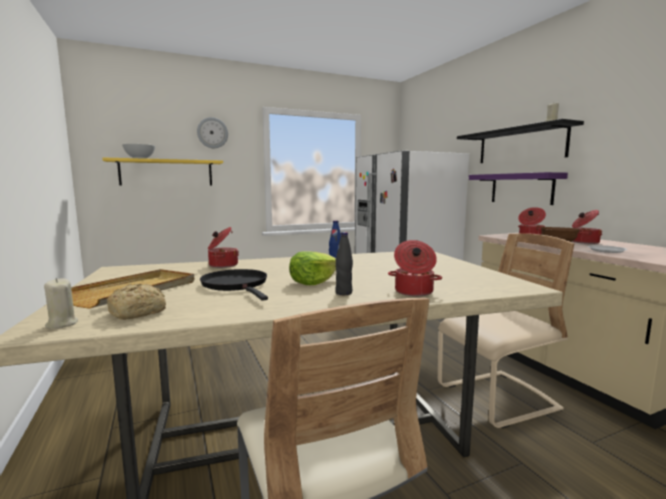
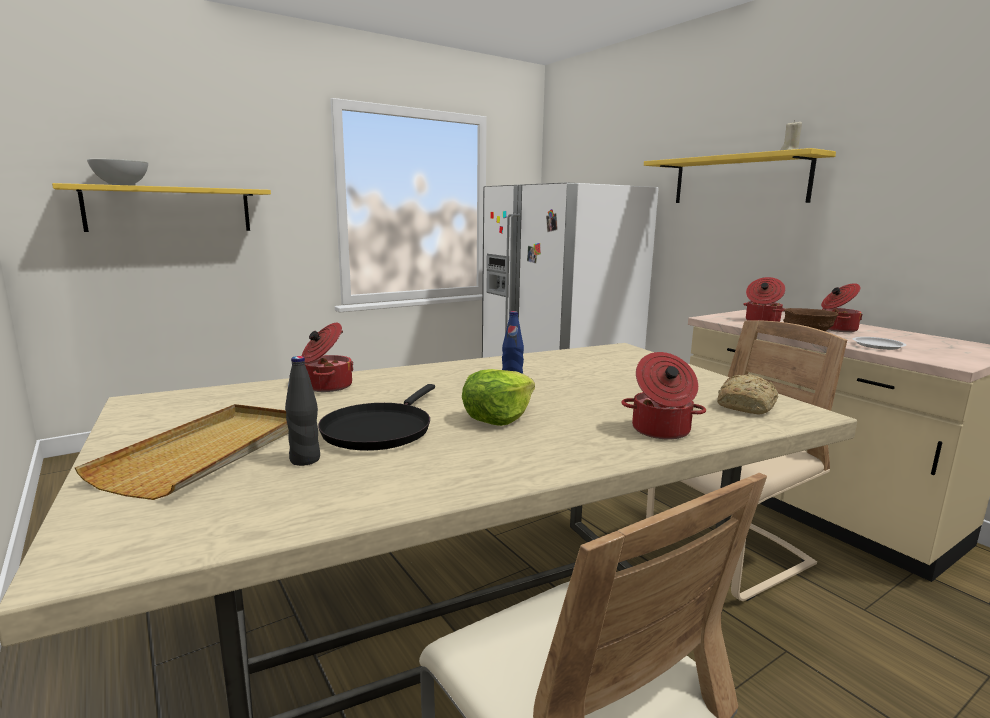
camera: 10 degrees left, 5 degrees up
(61, 324) = (122, 540): beige candle -> none
(139, 312) = (250, 502): bread -> bread (747, 406)
(212, 133) = (247, 141): wall clock -> none
(236, 285) = (379, 429): black frying pan -> black frying pan turned 120 degrees counterclockwise
(343, 293) = (560, 438): black bottle -> black bottle (305, 460)
(520, 145) = (739, 180): black shelf -> yellow shelf
(521, 188) = (738, 244): purple shelf -> none

